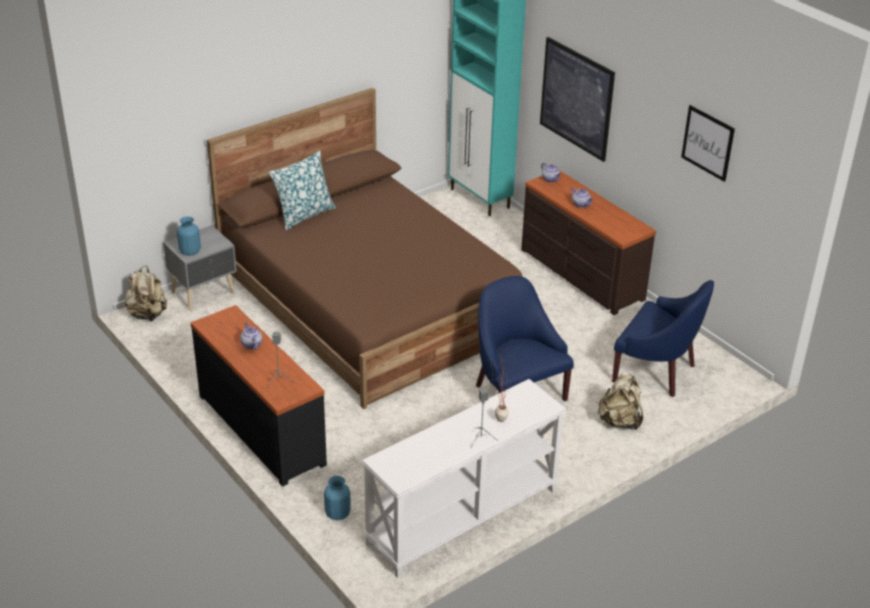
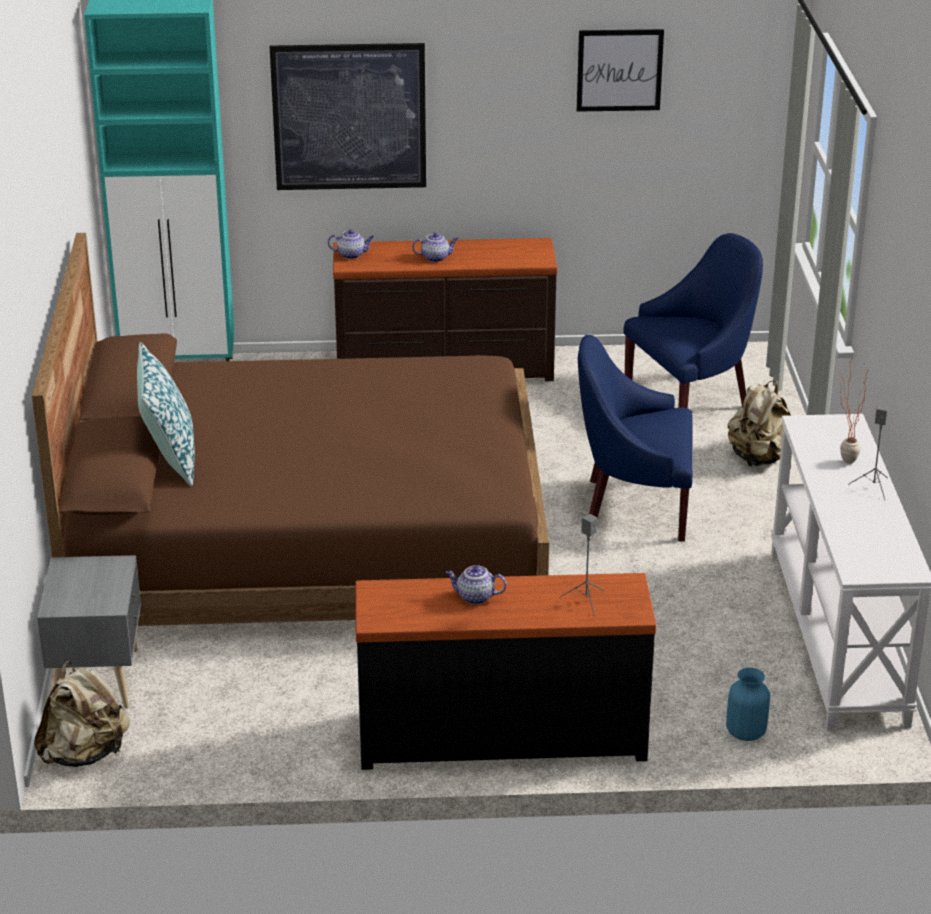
camera: 55 degrees left, 5 degrees down
(190, 251) = (100, 600): blue vase -> none

